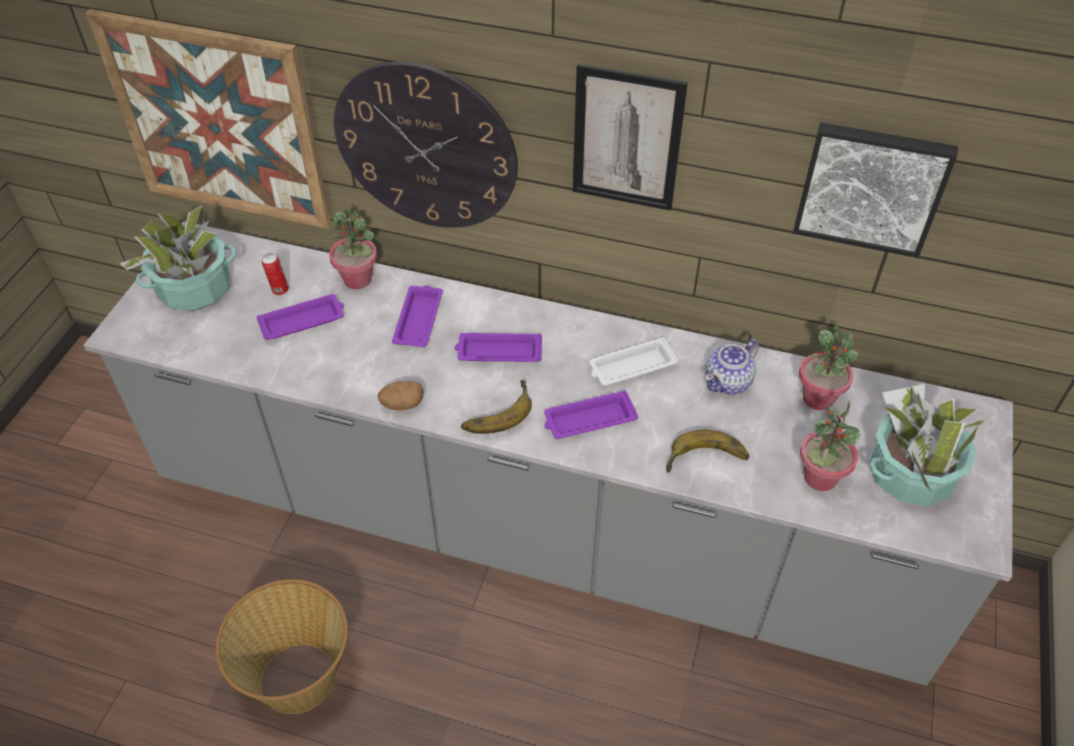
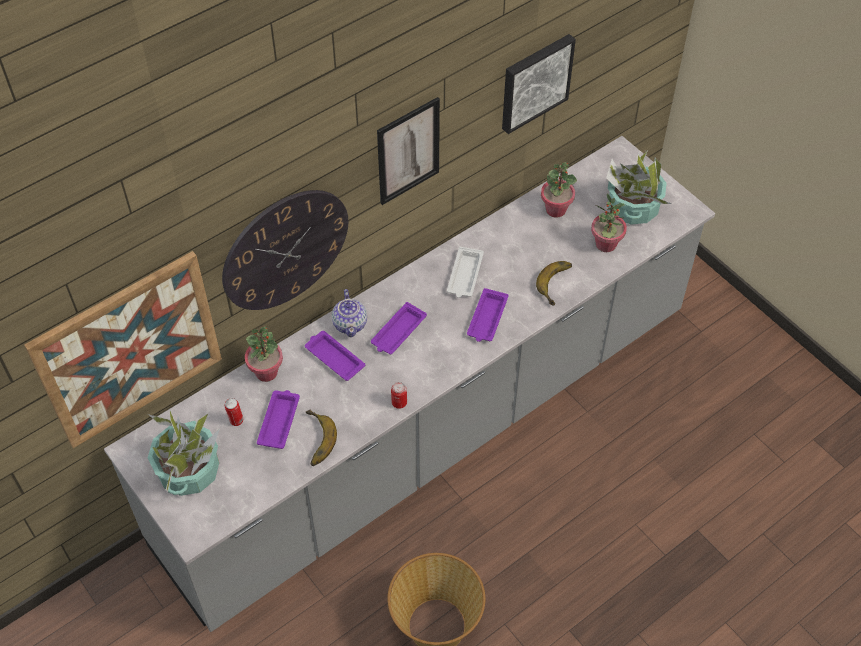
camera: 55 degrees left, 5 degrees up
(402, 404) = (399, 402): potato -> can
(495, 411) = (444, 359): banana -> banana (314, 440)
(728, 382) = (512, 239): teapot -> teapot (350, 323)

